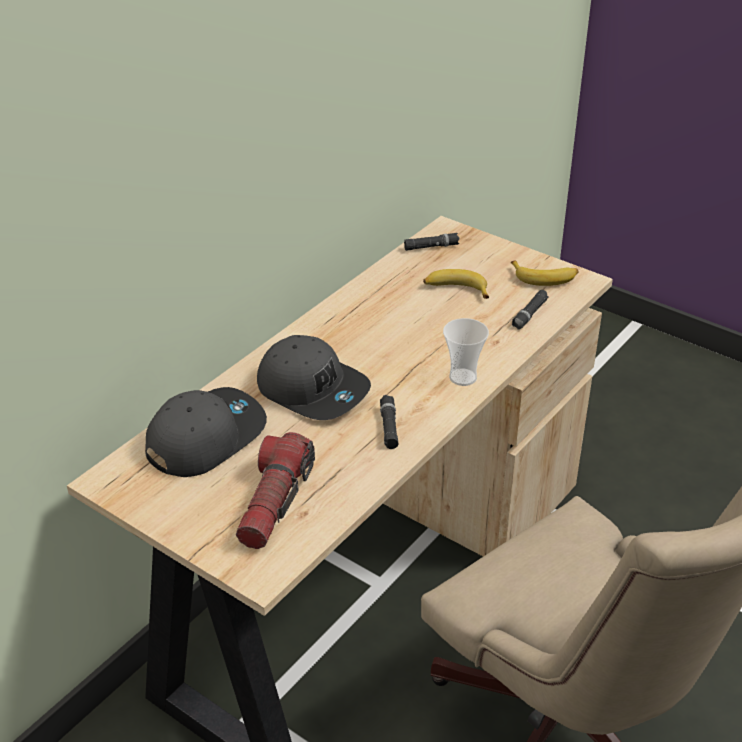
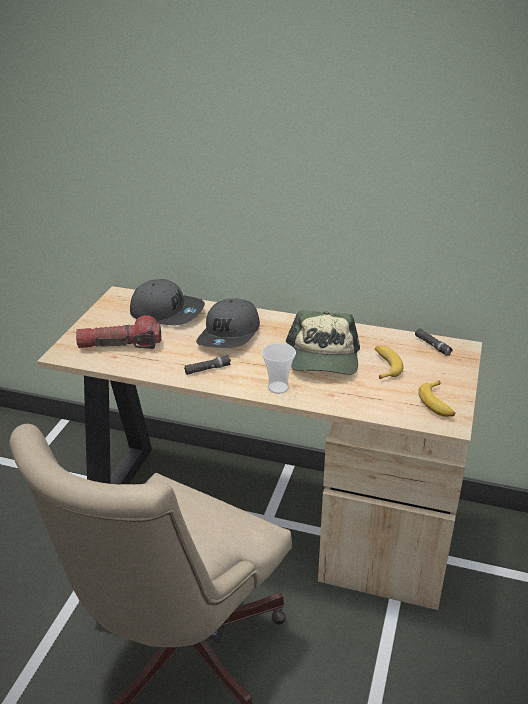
camera: 70 degrees right, 5 degrees down
(415, 327) = (323, 358): none -> cap
(530, 314) = (379, 404): black flashlight -> none

